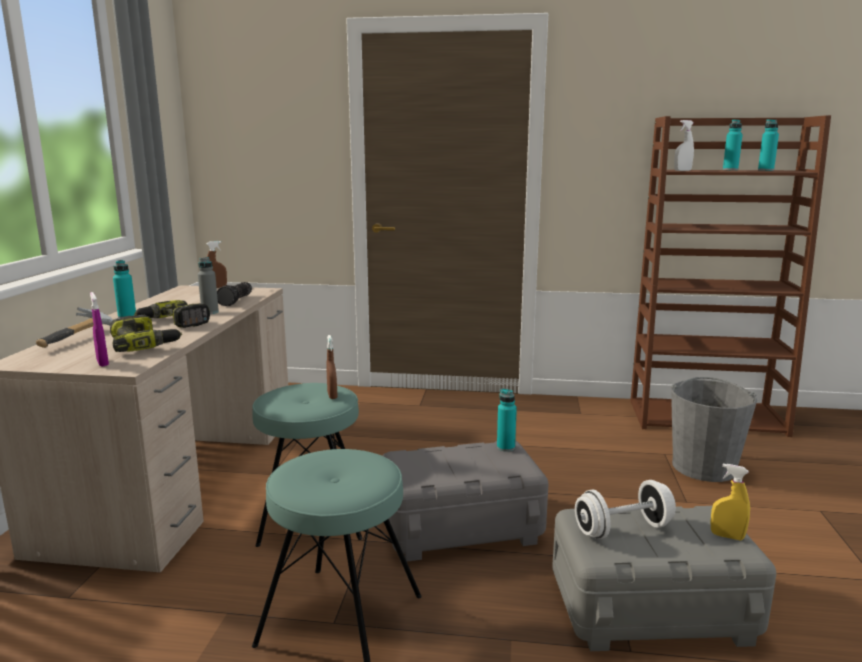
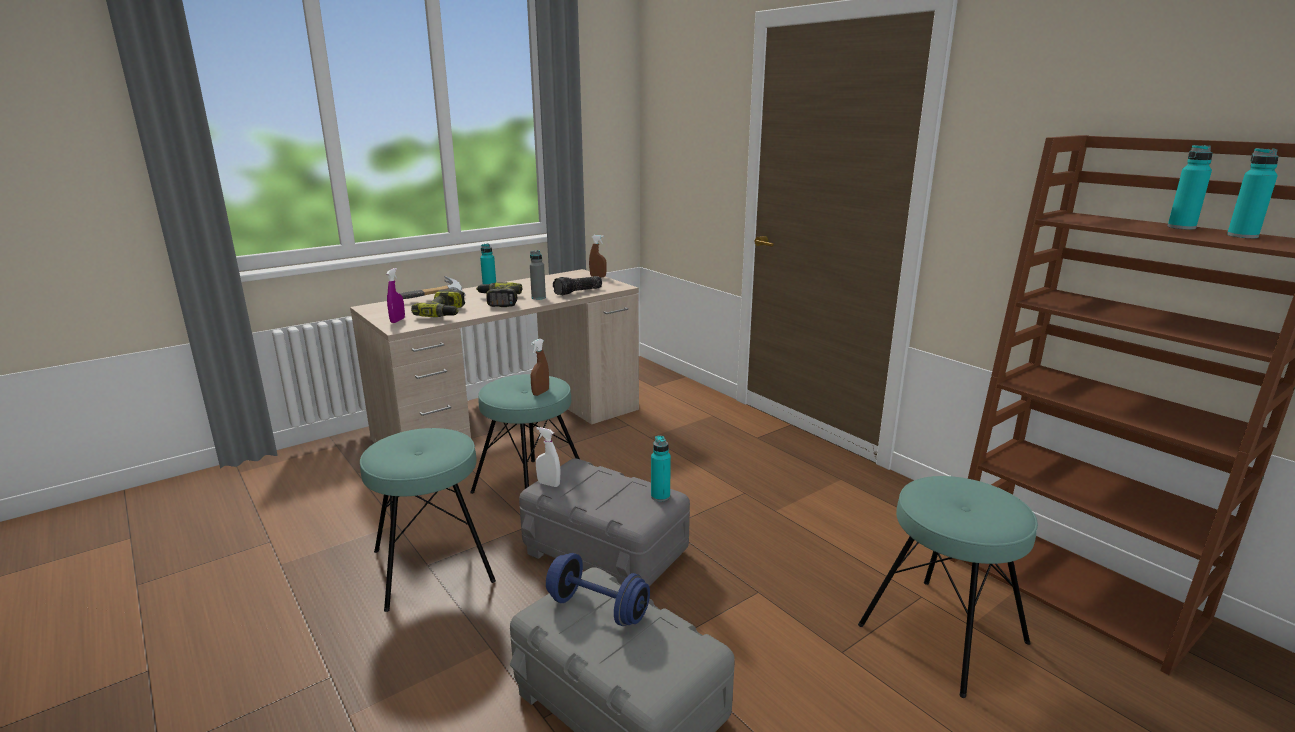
camera: 45 degrees right, 5 degrees up
(623, 529) = (598, 608): white dumbbell -> blue dumbbell
(682, 171) = (1073, 220): white spray bottle -> white spray bottle (548, 484)
(704, 467) = (942, 634): grey bucket -> turquoise stool
(727, 536) = (665, 672): yellow spray bottle -> none

